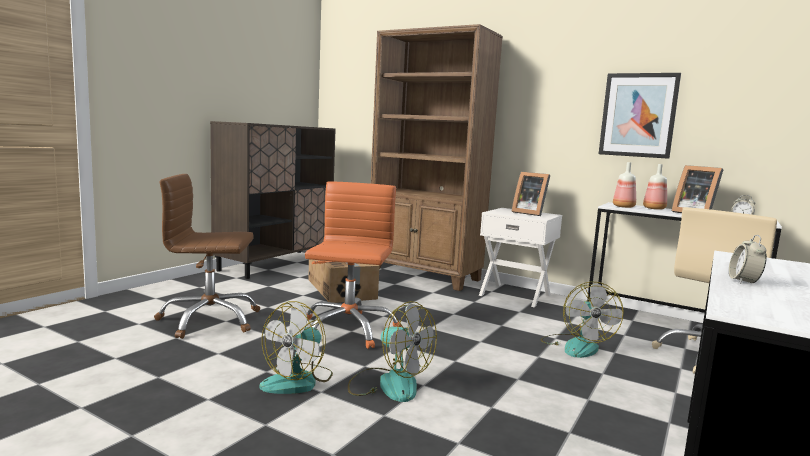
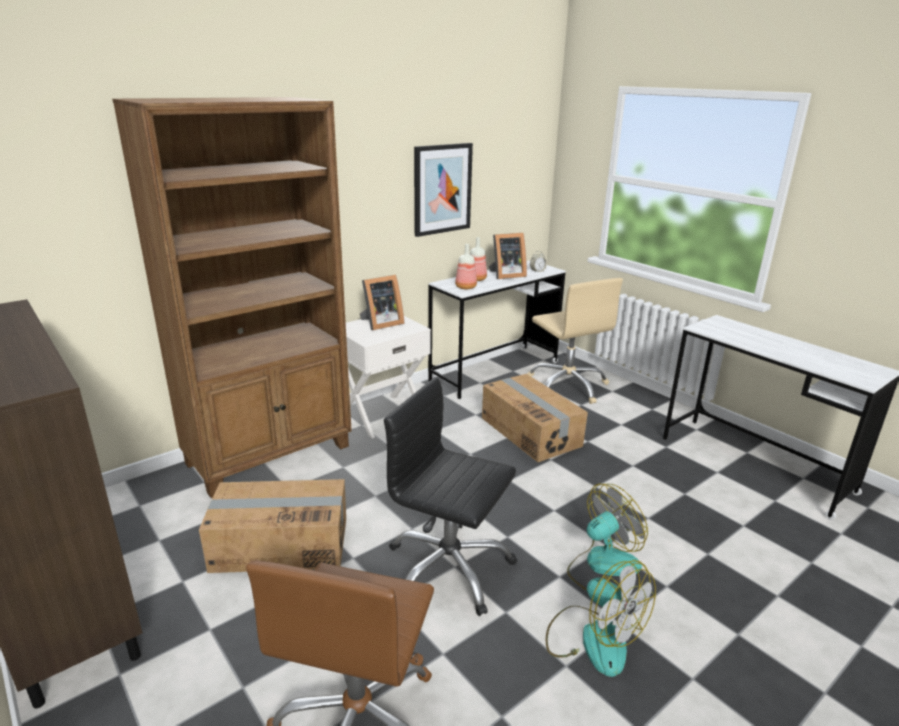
camera: 70 degrees left, 15 degrees up
(348, 329) = (448, 568): orange office chair -> black office chair
(576, 345) = (531, 431): fan -> cardboard box
(743, 282) = (786, 354): alarm clock -> none

